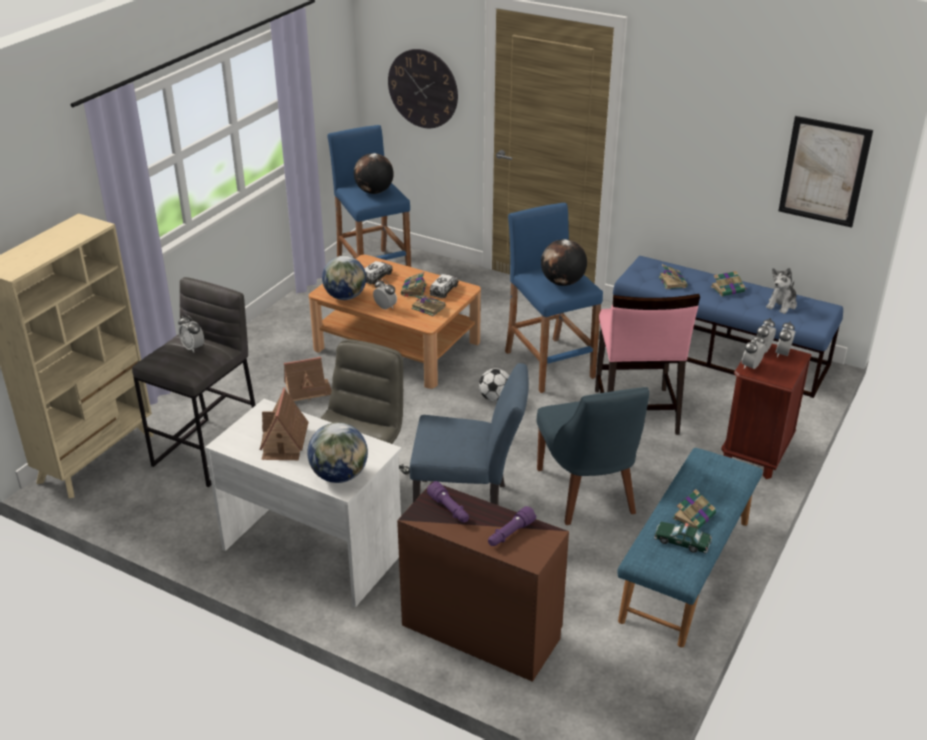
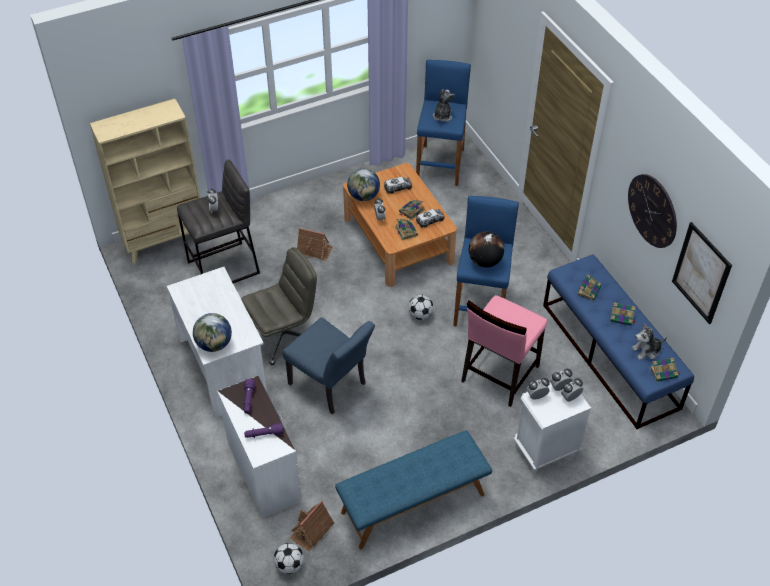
camera: 35 degrees right, 15 degrees up
(284, 442) = (207, 304): toy house -> toy house (311, 530)
(374, 192) = (442, 116): globe -> plush toy
(423, 88) = (502, 52): wall clock -> wall clock (652, 210)
(481, 629) = (264, 471): brown dresser -> white dresser
(587, 494) = (407, 418): blue chair -> none
(622, 712) = (289, 565): none -> football
(682, 542) = (383, 490): toy car -> none
(694, 516) = (409, 477): book -> book (664, 372)
(755, 454) = (545, 450): brown nightstand -> white nightstand

